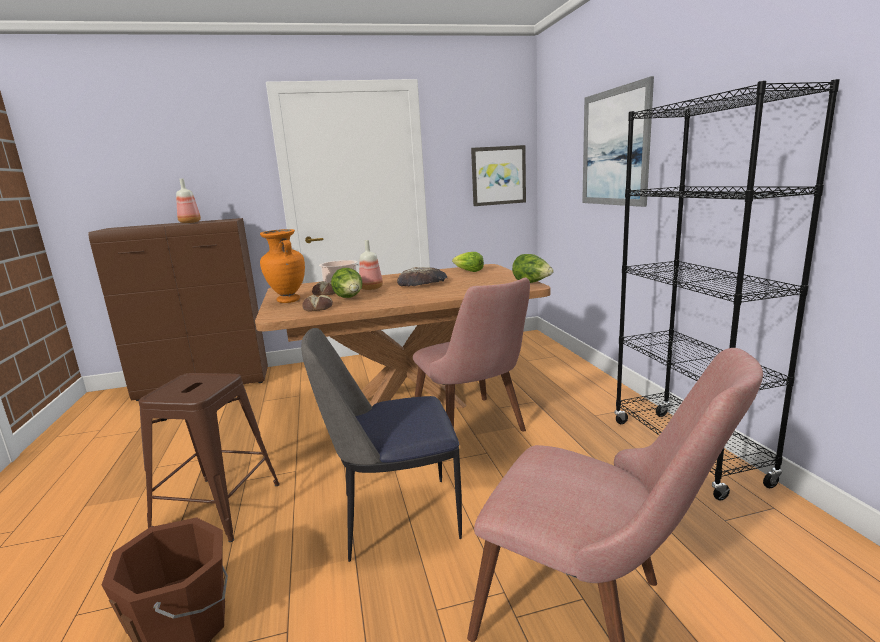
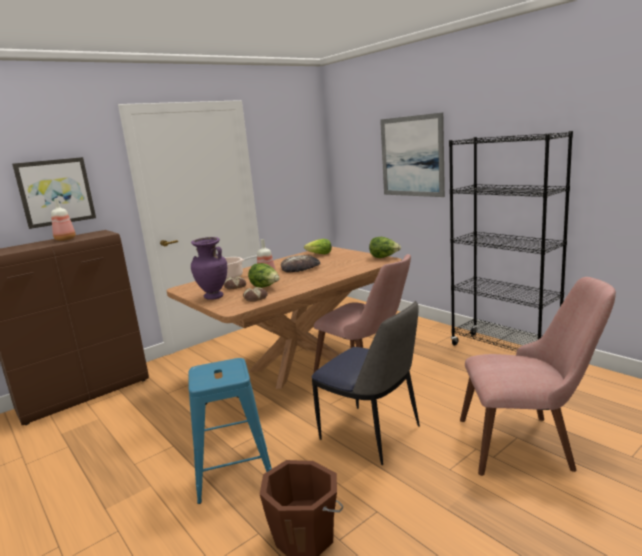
camera: 25 degrees left, 0 degrees up
(218, 508) = (234, 471): brown stool -> blue stool
(287, 300) = (213, 297): orange vase -> purple vase
(395, 516) = (372, 434): chair -> chair turned 105 degrees counterclockwise
(498, 175) = (304, 175): picture -> picture (55, 192)

